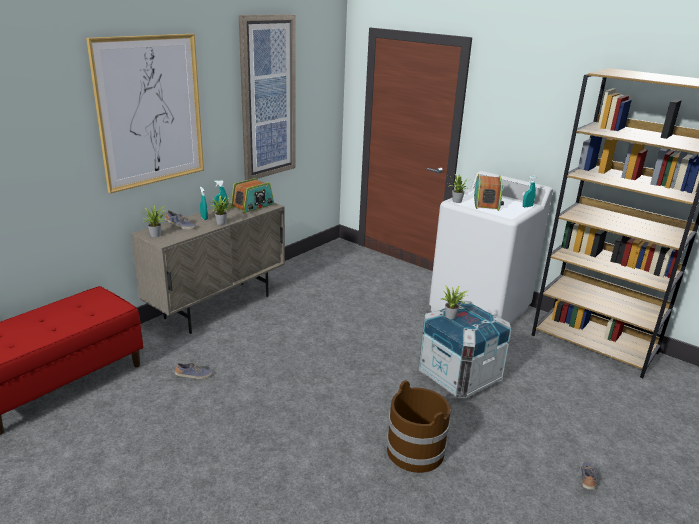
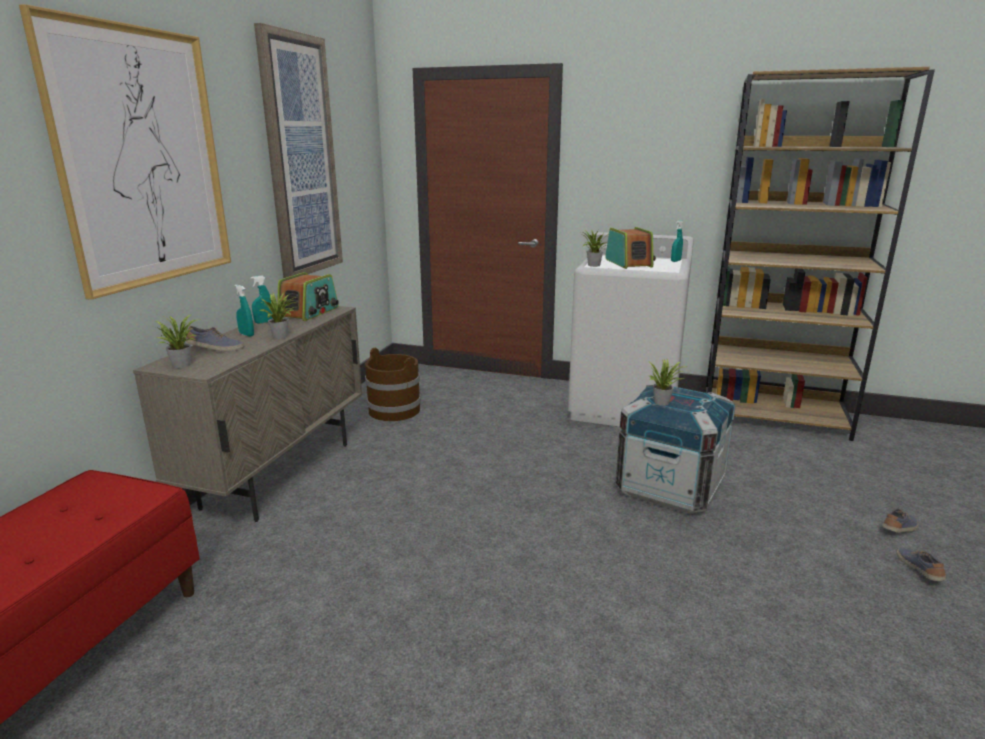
camera: 20 degrees left, 5 degrees down
(194, 376) = (302, 584): shoe -> shoe (900, 529)
(415, 451) = (703, 599): brown bucket -> brown bucket (394, 410)

